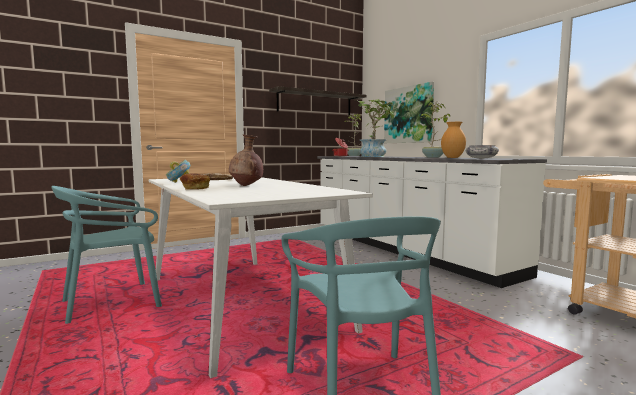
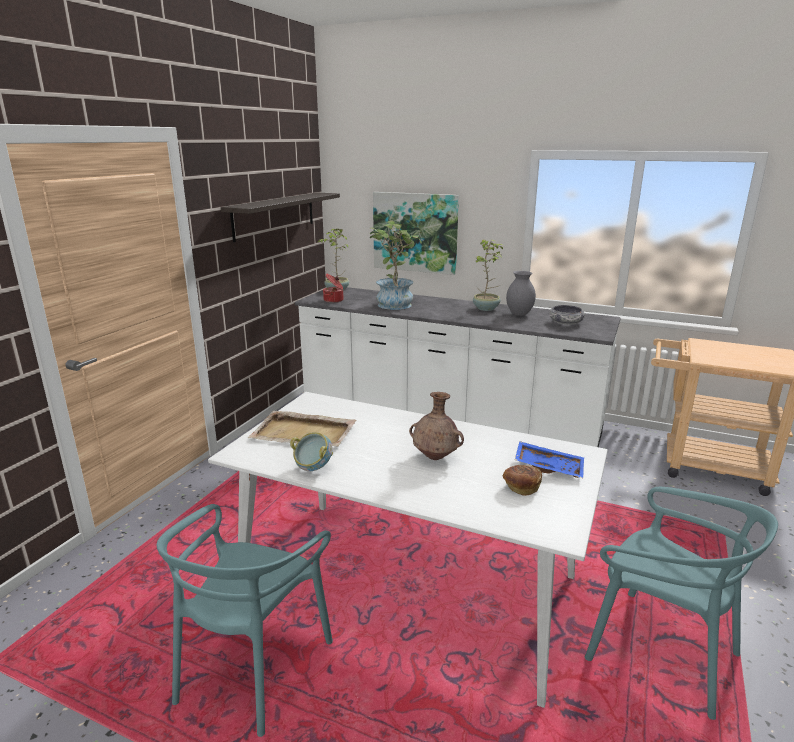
camera: 35 degrees left, 15 degrees up
(195, 188) = (413, 494): bread -> bread (521, 487)
(303, 191) = (549, 467): none -> blue tray
(453, 157) = (519, 314): brown vase -> grey vase

